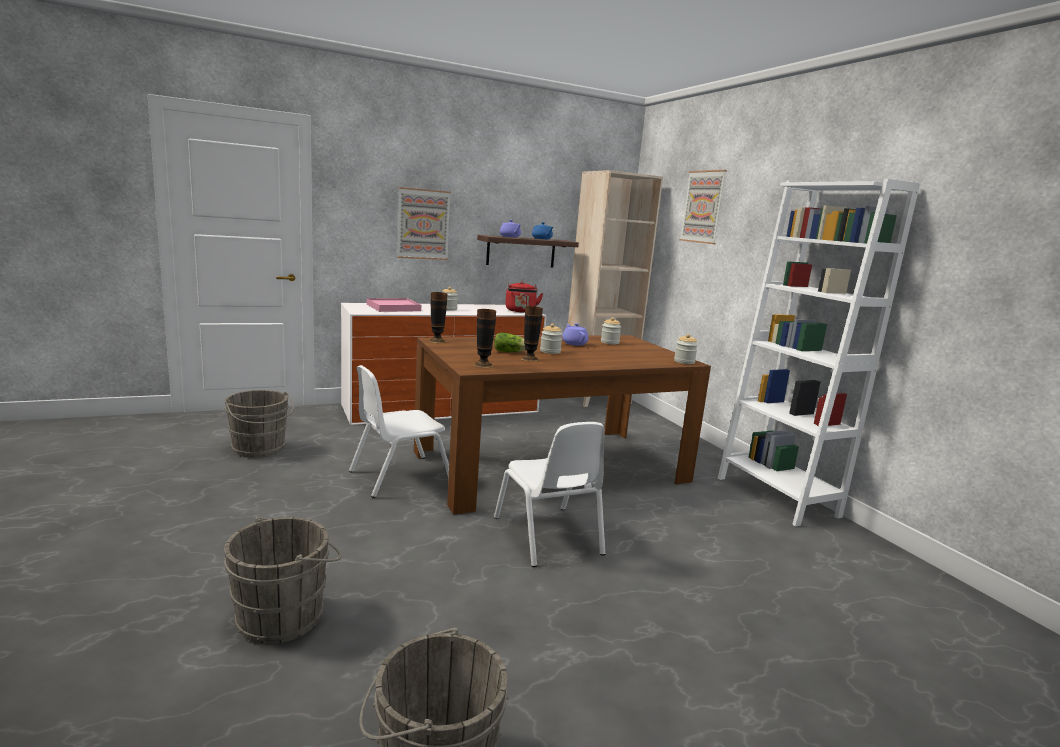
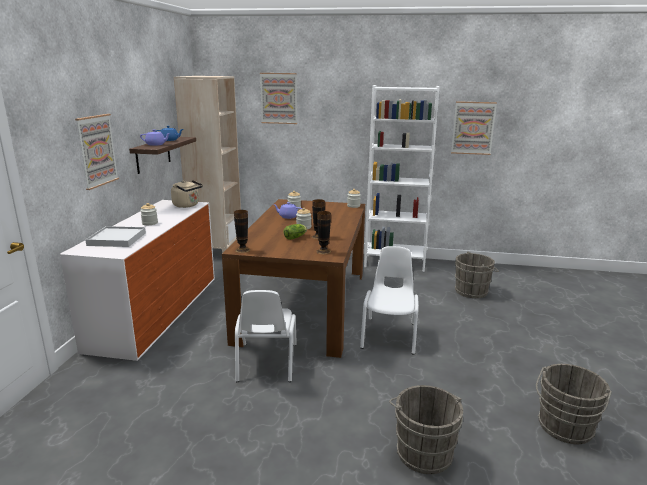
camera: 55 degrees left, 5 degrees up
(260, 449) = (135, 420): grey bucket -> grey bucket (473, 291)
(393, 308) = (117, 239): pink tray -> white tray
(520, 311) = (187, 205): red kettle -> beige kettle
(548, 536) = (389, 335): white chair -> white chair turned 90 degrees counterclockwise
(980, 273) = (473, 128): none -> picture

